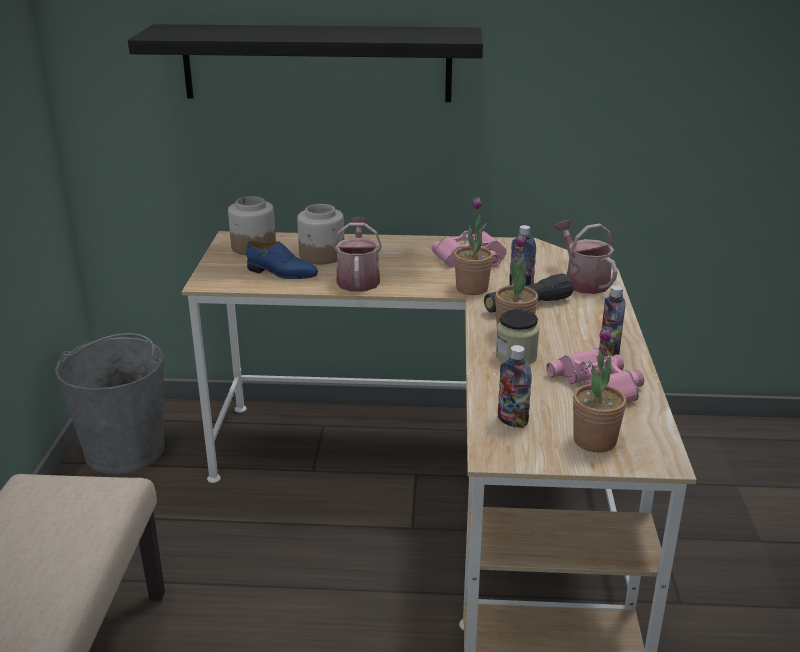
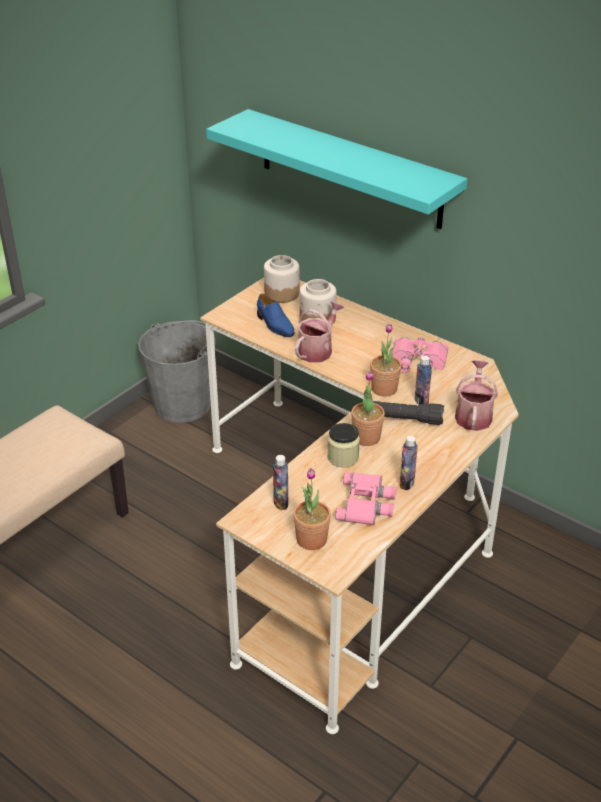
camera: 35 degrees right, 10 degrees up
(317, 63) = (350, 169): black shelf -> turquoise shelf

